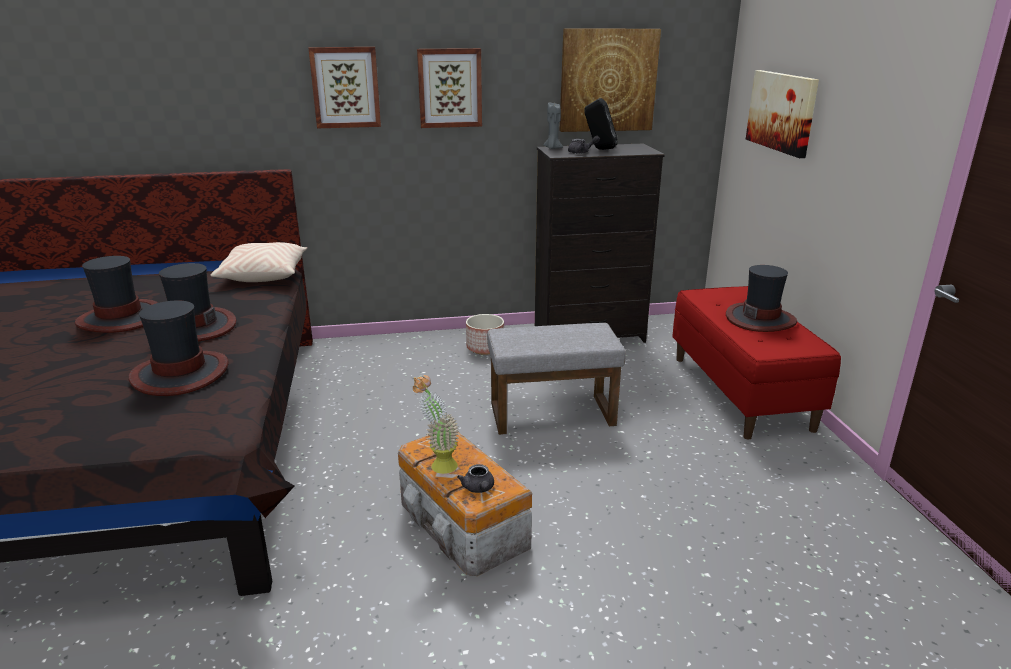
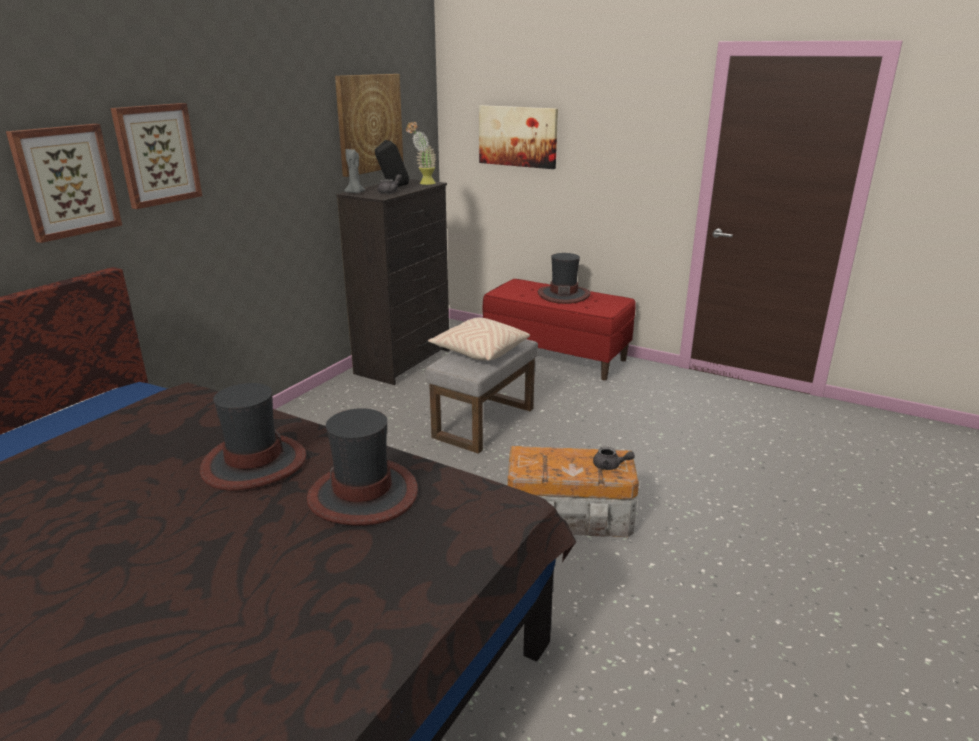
camera: 50 degrees left, 0 degrees up
(120, 318) = (134, 500): hat -> none
(263, 275) = (179, 398): beige pillow -> beige pillow (479, 352)
(438, 464) = (559, 469): potted plant -> potted plant (423, 183)
(450, 88) = (255, 144): picture -> picture (65, 181)
(485, 348) = (345, 404): planter -> none

